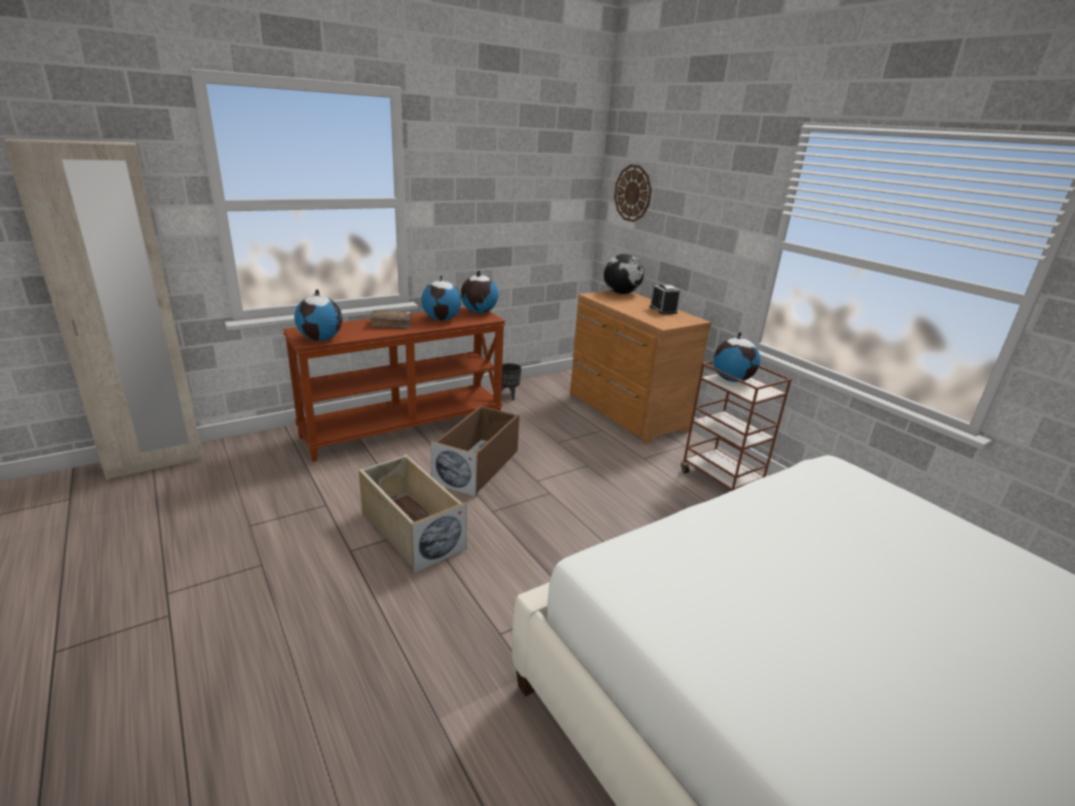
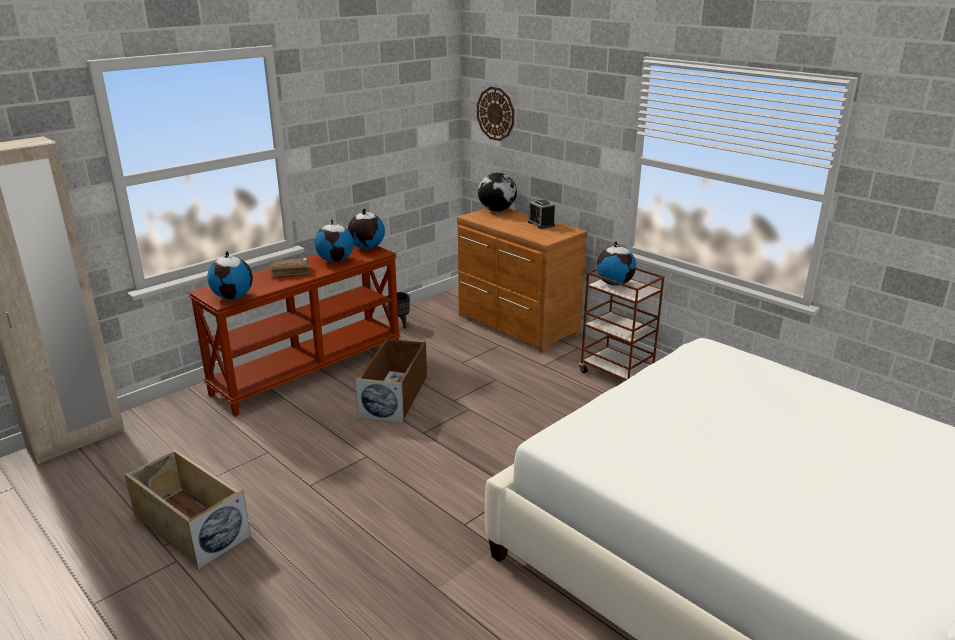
camera: 10 degrees left, 0 degrees up
(410, 529) = (356, 459): beige storage box -> beige storage box (190, 526)

